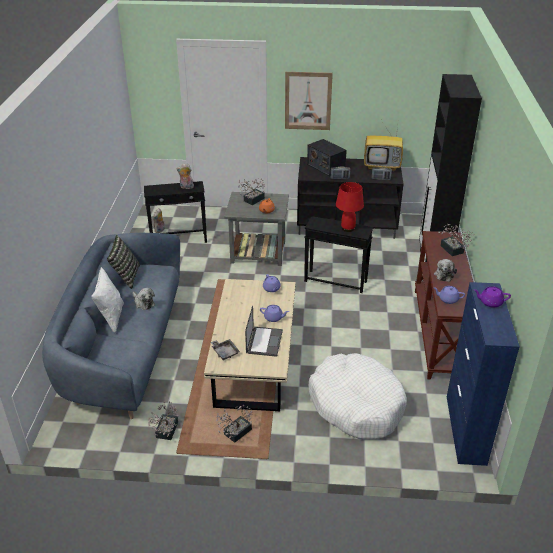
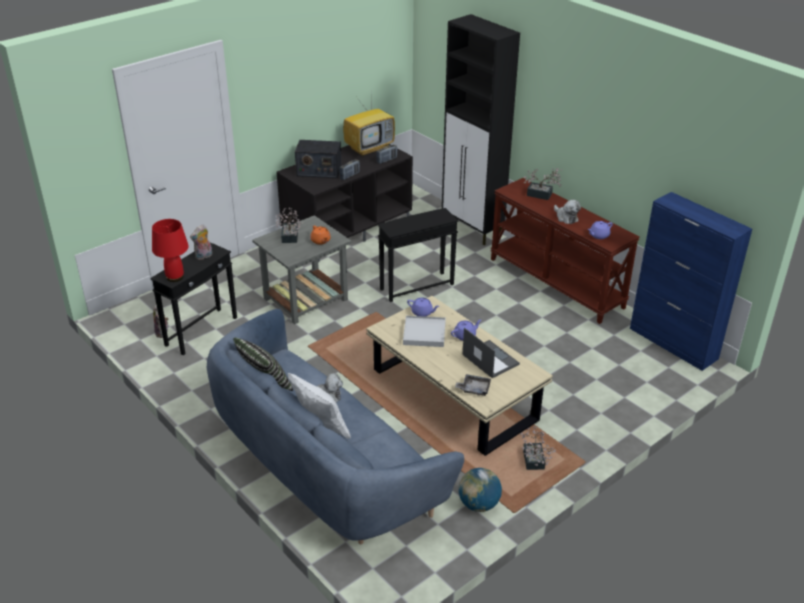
camera: 45 degrees left, 0 degrees up
(165, 432) = (478, 504): potted plant -> globe
(252, 301) = (424, 333): none -> white tray
(308, 101) = (275, 100): picture -> none
(348, 228) = (427, 219): red table lamp -> red table lamp (175, 277)
(356, 404) = (582, 376): white dog bed -> none
(490, 302) = (689, 208): purple teapot -> none

